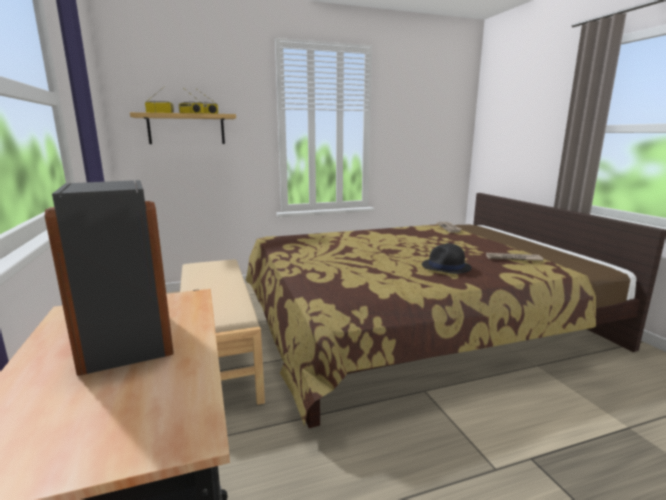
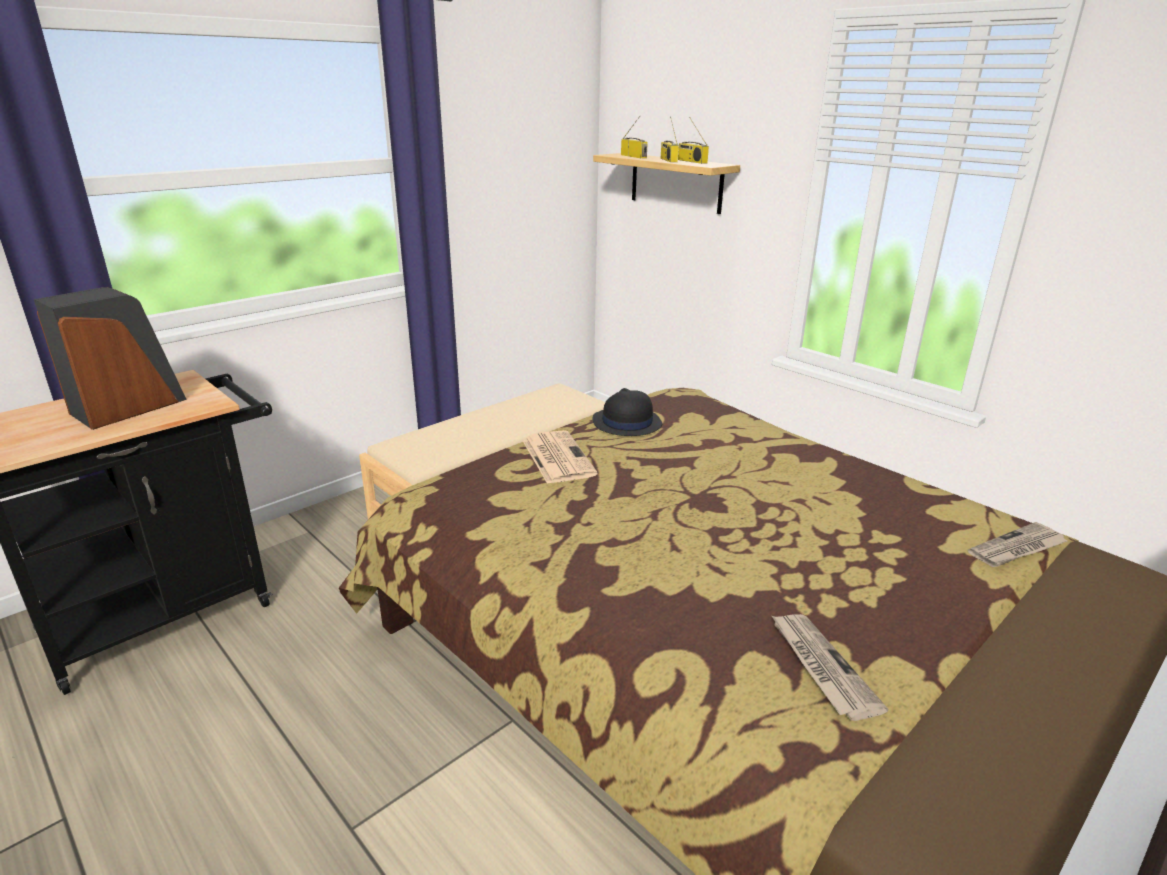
camera: 65 degrees right, 10 degrees up
(315, 266) = (557, 457): none -> newspaper
(446, 267) = (659, 574): black hat -> black hat (626, 423)

